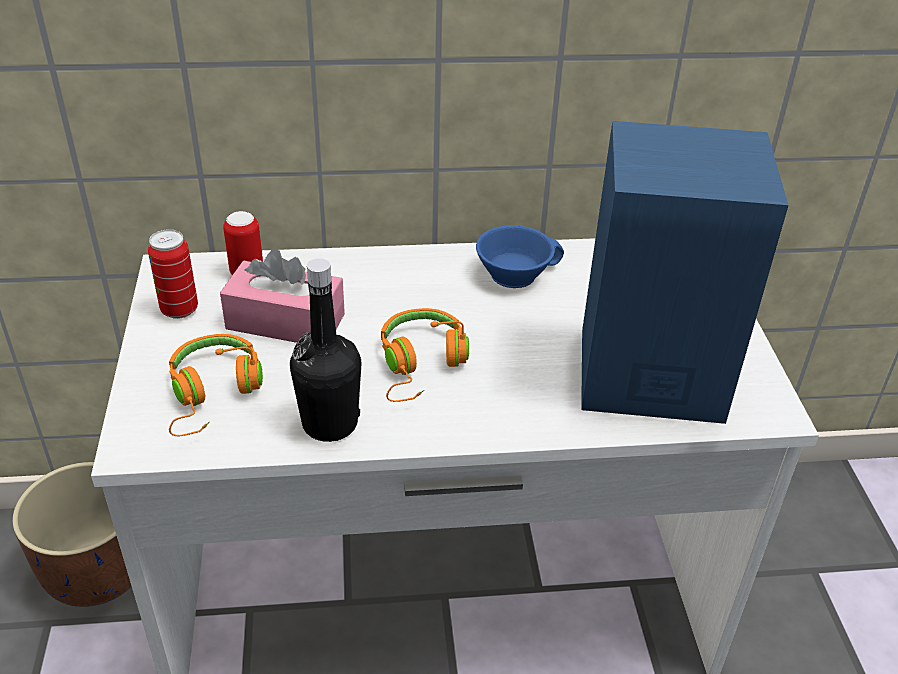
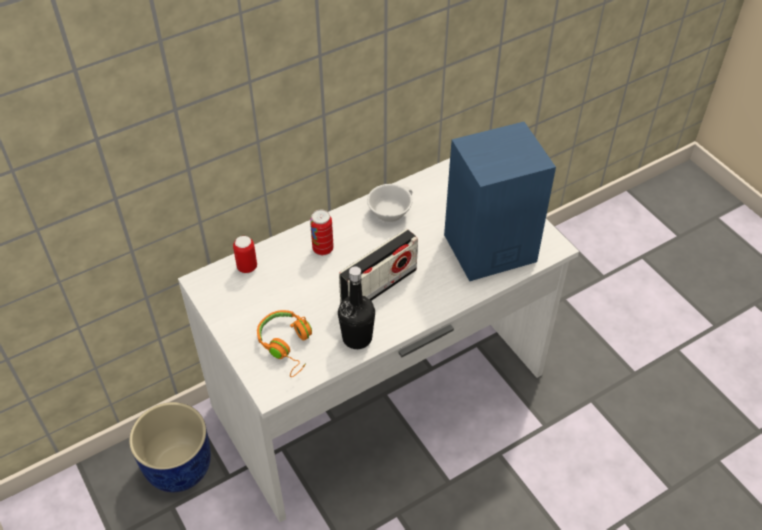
camera: 25 degrees left, 10 degrees up
(99, 570) = (179, 465): brown planter -> blue planter
(179, 309) = (229, 305): can -> can (323, 249)
(285, 322) = (292, 289): pink tissue box -> none
(421, 365) = (379, 287): orange headphones -> radio
(514, 272) = (389, 211): blue cup -> white cup

